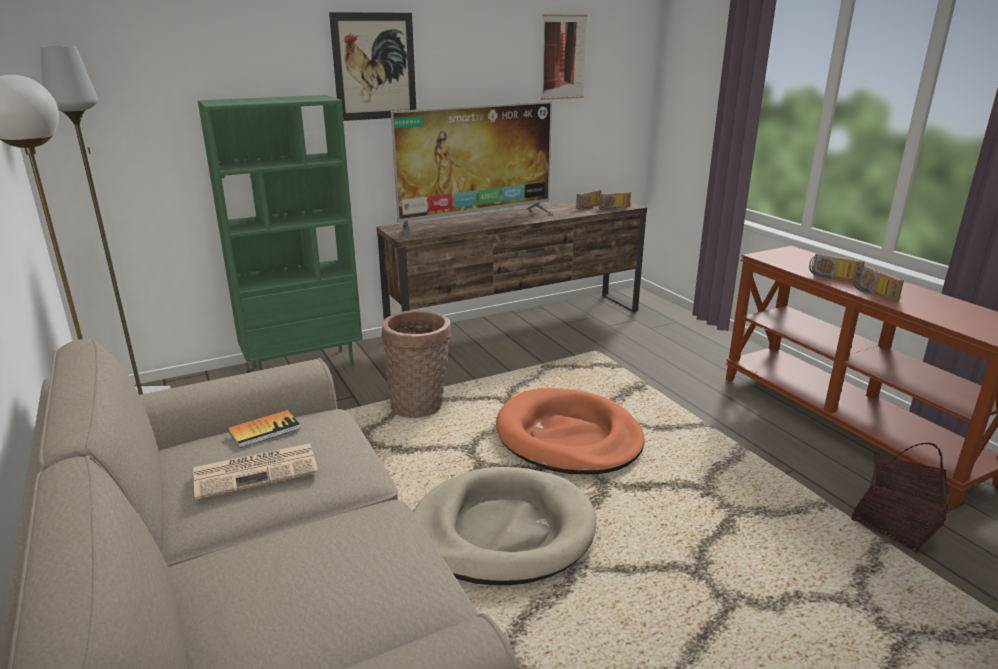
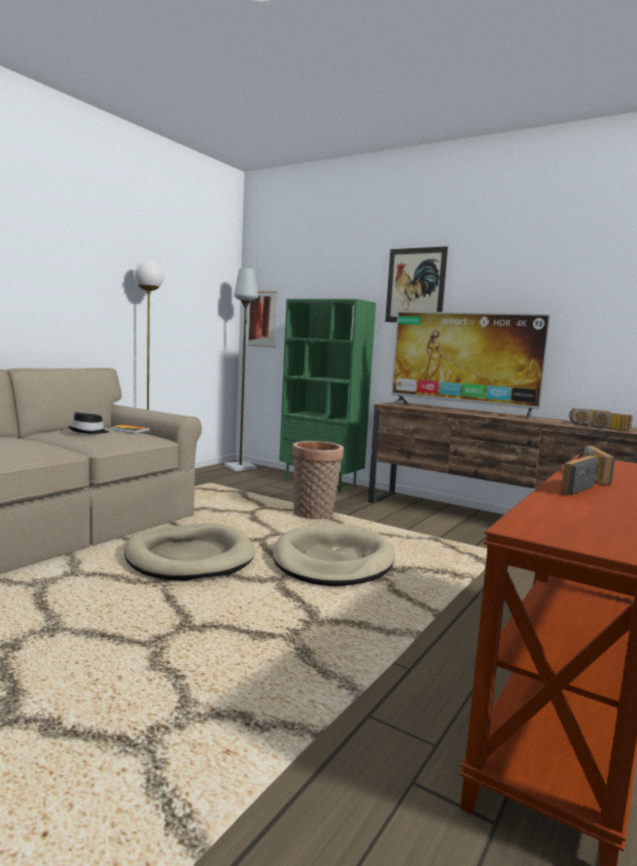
camera: 60 degrees right, 15 degrees down
(258, 470) = (89, 432): newspaper -> black hat
(563, 57) = (594, 279): picture -> picture (262, 319)
(568, 437) = (333, 560): orange dog bed -> beige dog bed
(895, 524) = (365, 747): basket -> none

